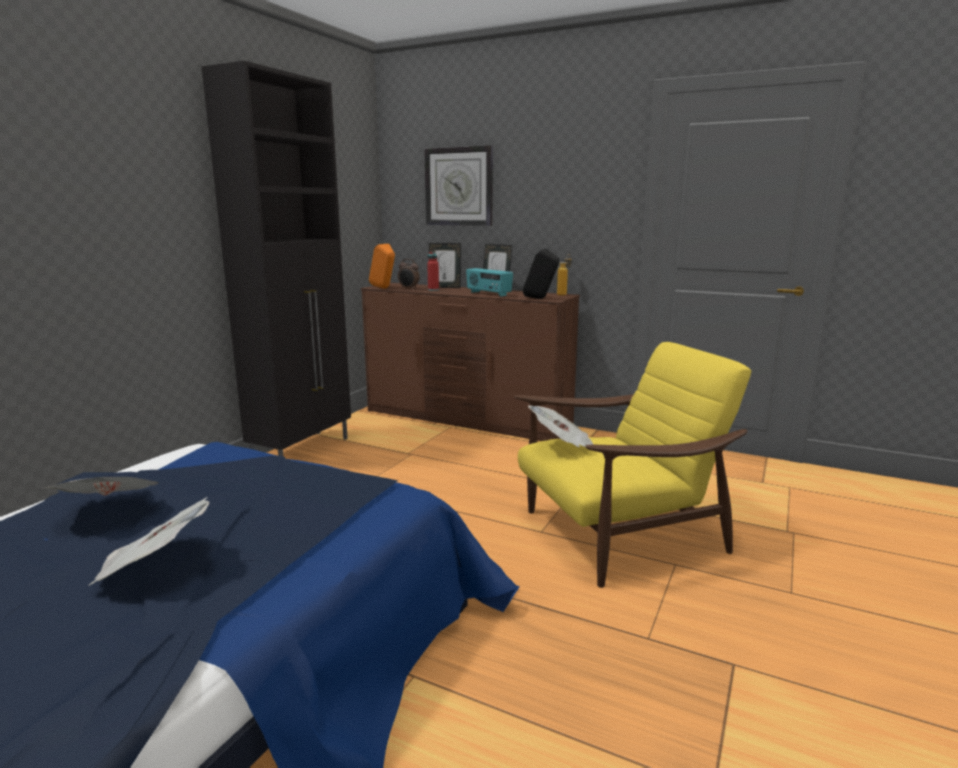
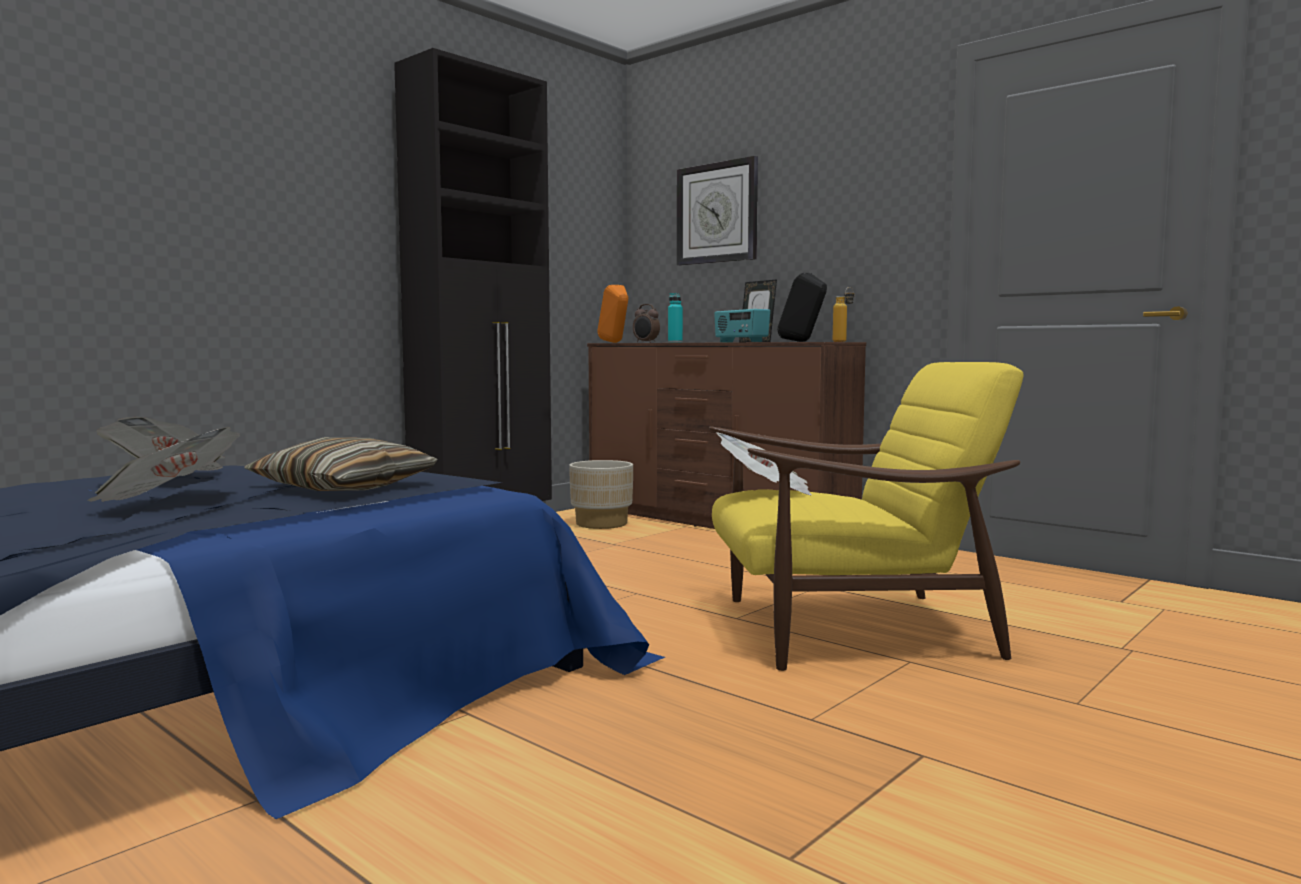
camera: 15 degrees right, 10 degrees down
(280, 507) = (345, 487): none -> pillow
(387, 429) = (601, 524): none -> beige planter
(433, 289) = (675, 342): red bottle -> turquoise bottle
(444, 287) = (694, 342): picture frame -> none

